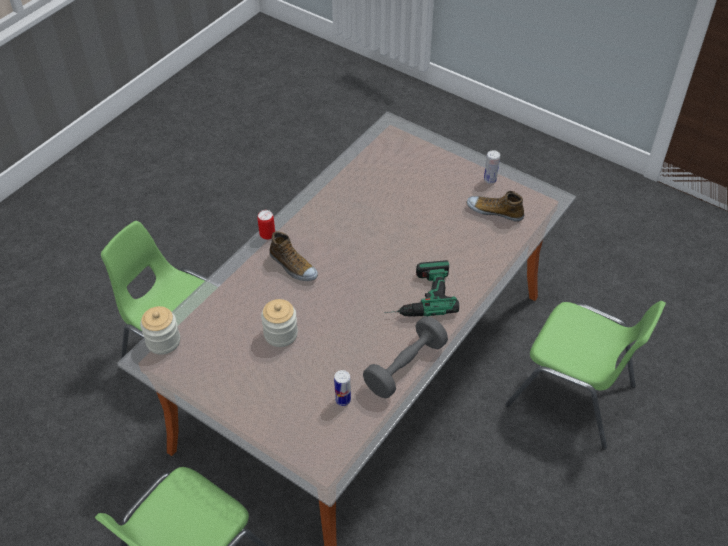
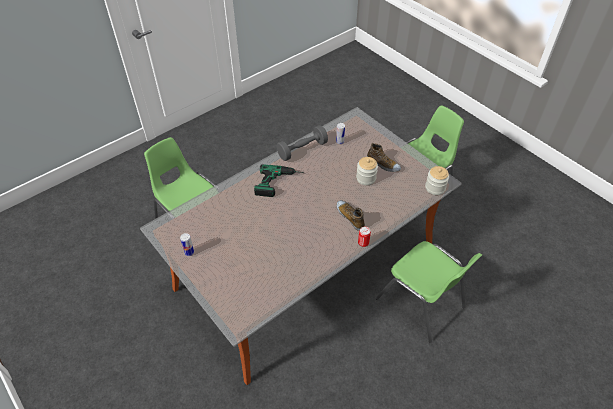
camera: 165 degrees left, 0 degrees up
(495, 211) = (201, 227): shoe -> shoe (383, 164)

